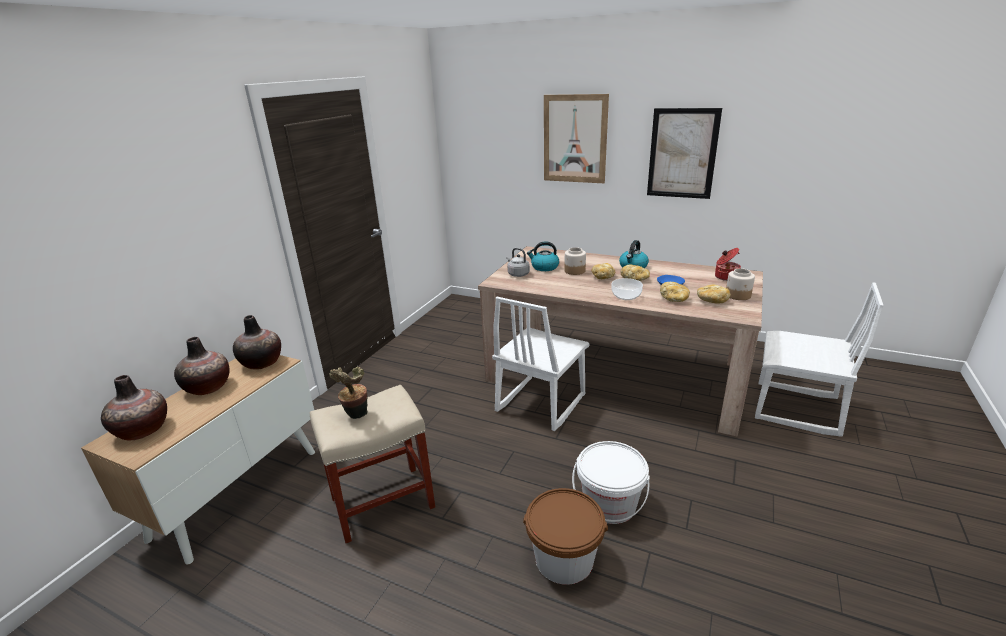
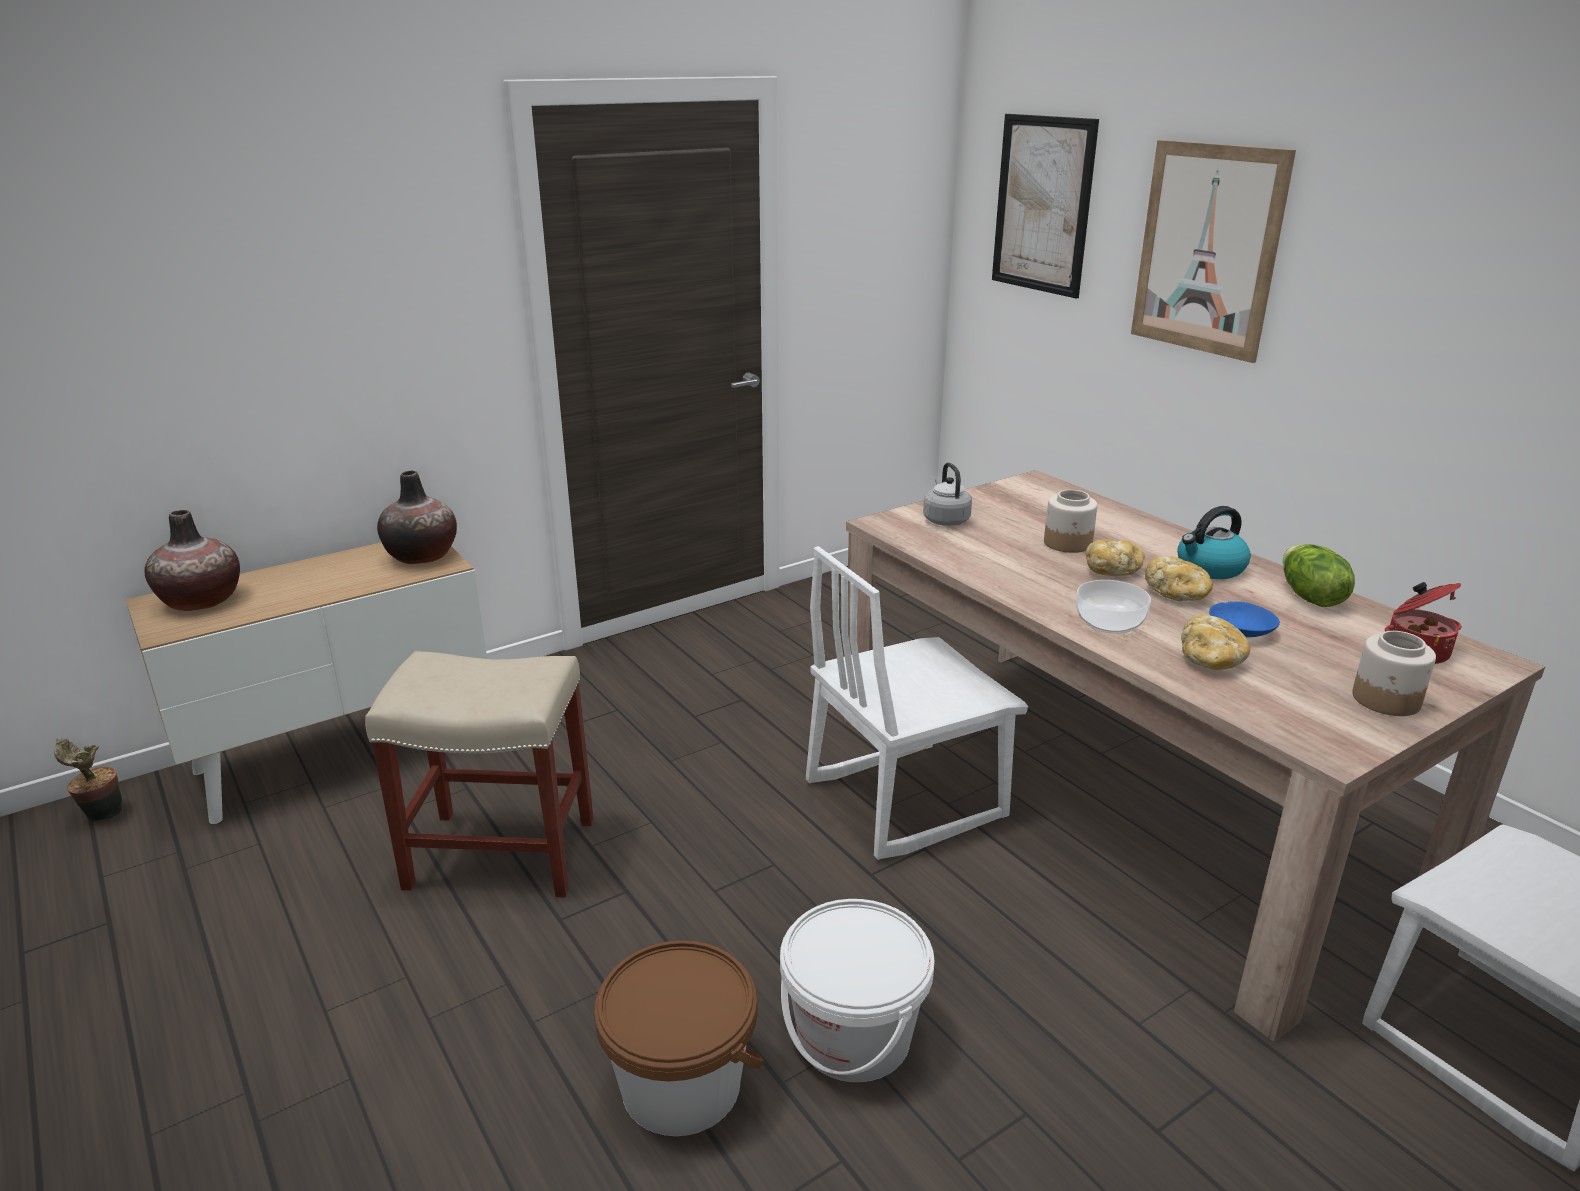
camera: 30 degrees right, 0 degrees up
(208, 387) = (325, 569): vase -> none
(356, 415) = (457, 679): potted plant -> potted plant (101, 814)
(544, 267) = (1015, 520): kettle -> none
(675, 268) = (1309, 597): none -> lettuce
(682, 153) = (1447, 320): picture -> picture (1043, 205)
(711, 301) = (1297, 691): bread -> none

